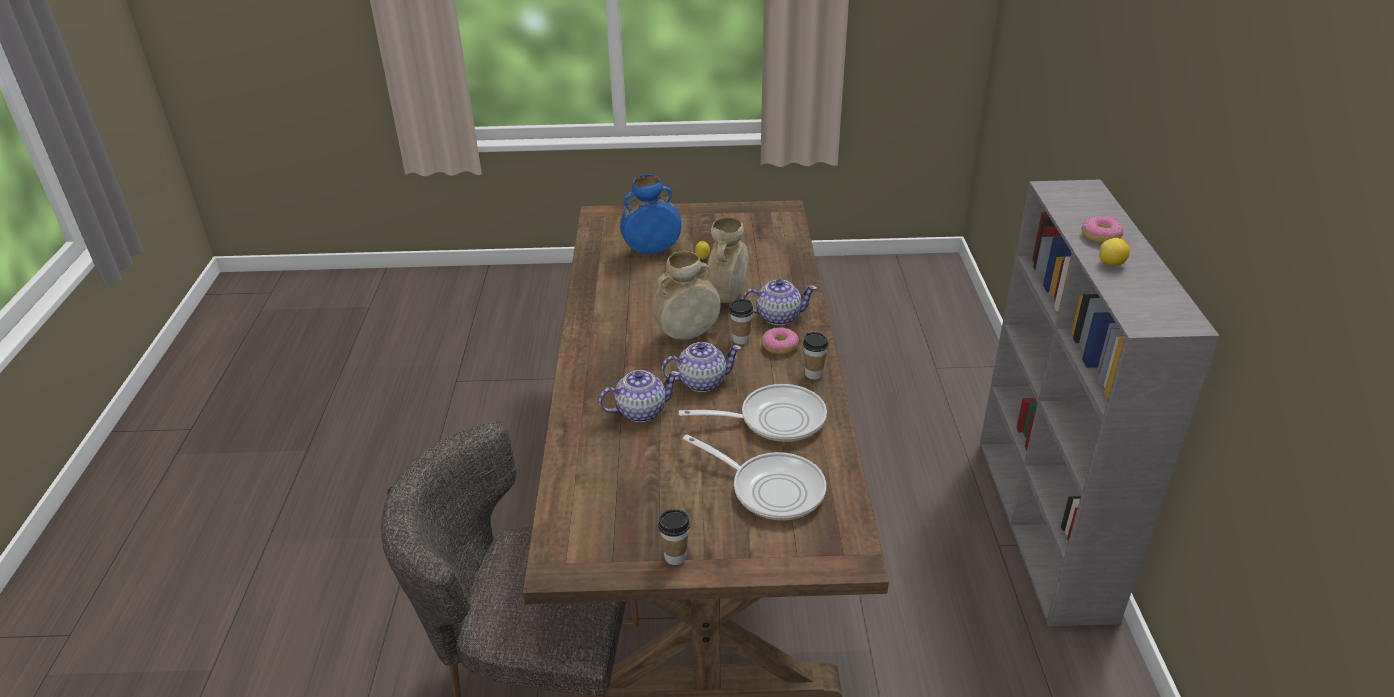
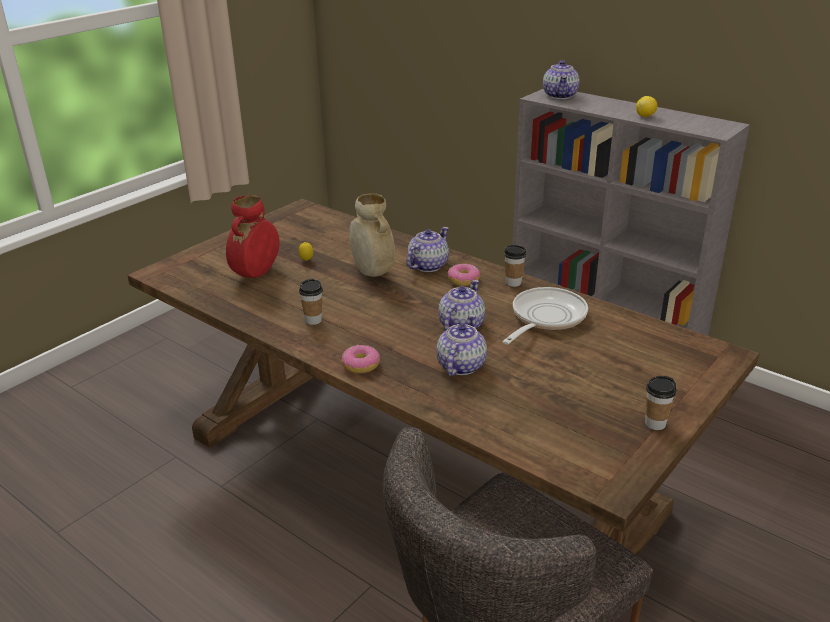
camera: 50 degrees left, 5 degrees down
(652, 251) = (256, 274): blue vase -> red vase
(687, 334) = (392, 306): beige vase -> none
(741, 339) = (433, 290): cup -> cup (313, 320)
(771, 489) = (620, 352): frying pan -> none
(1081, 196) = (560, 95): none -> teapot
(1100, 236) = (612, 108): donut -> donut (361, 365)

